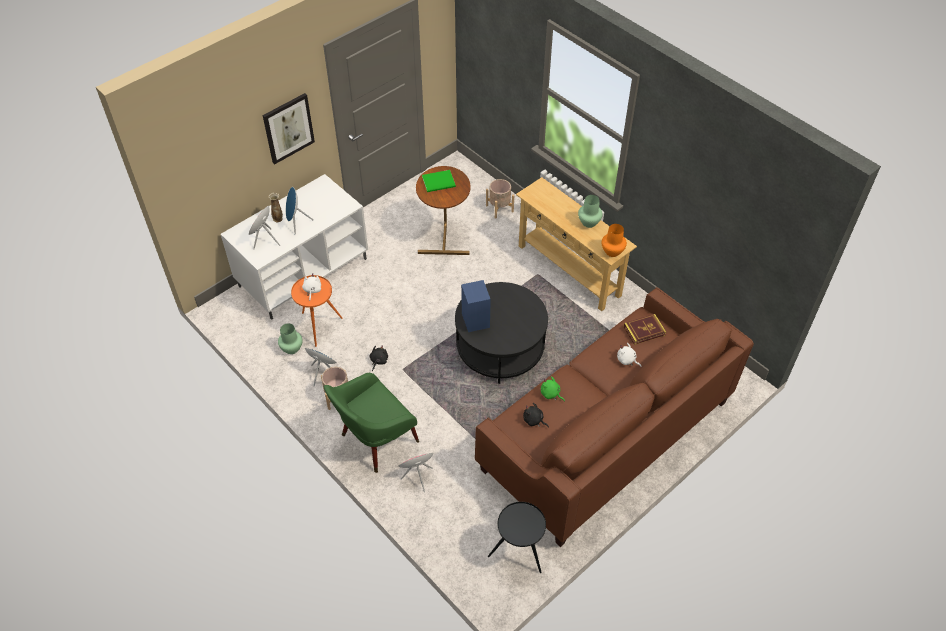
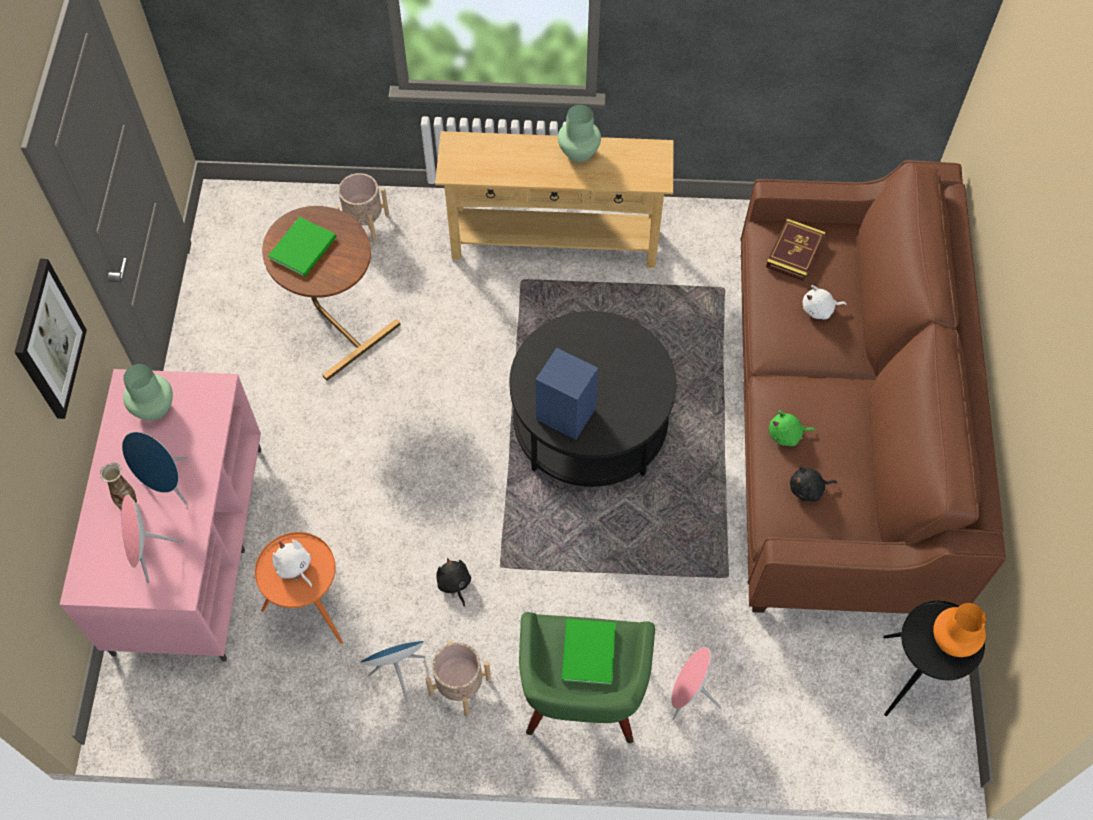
camera: 45 degrees left, 10 degrees up
(291, 348) = (309, 677): green vase -> green vase (153, 408)
(303, 271) = (187, 546): white tv stand -> pink tv stand
(378, 407) = (587, 654): none -> green book
(613, 251) = (654, 171): orange vase -> orange vase (953, 640)

